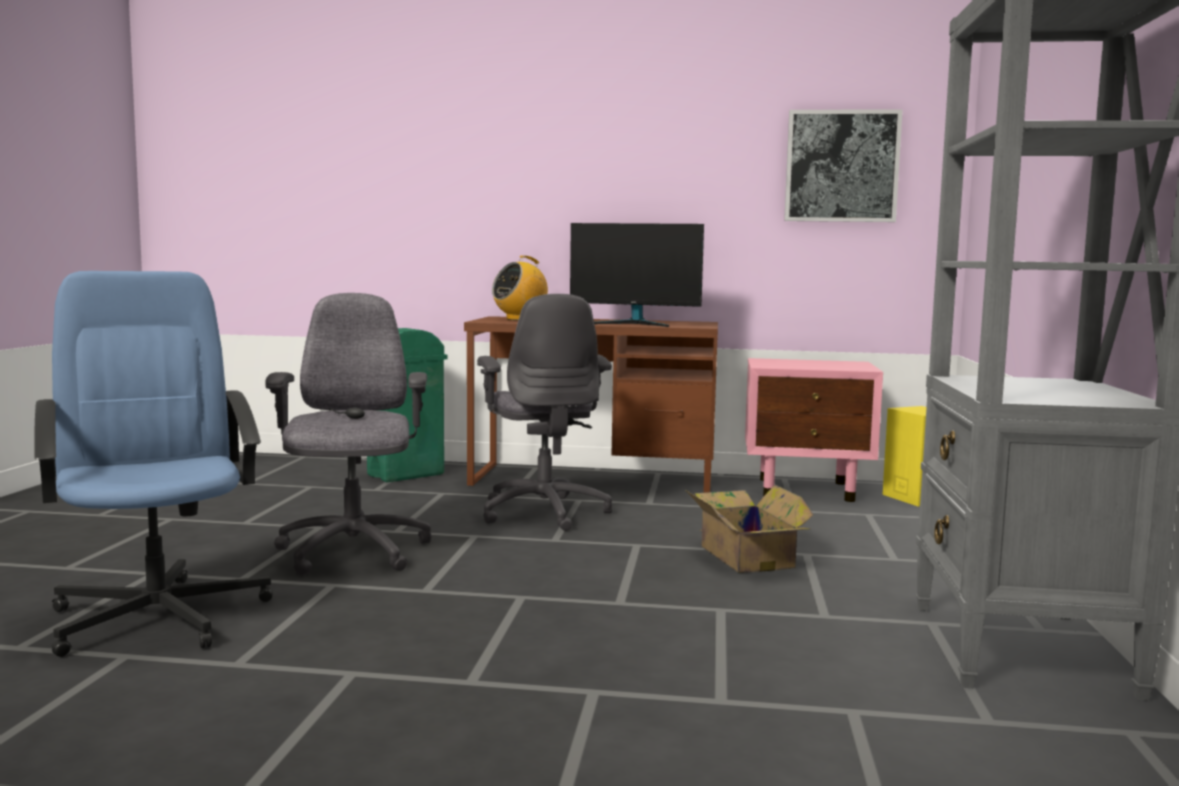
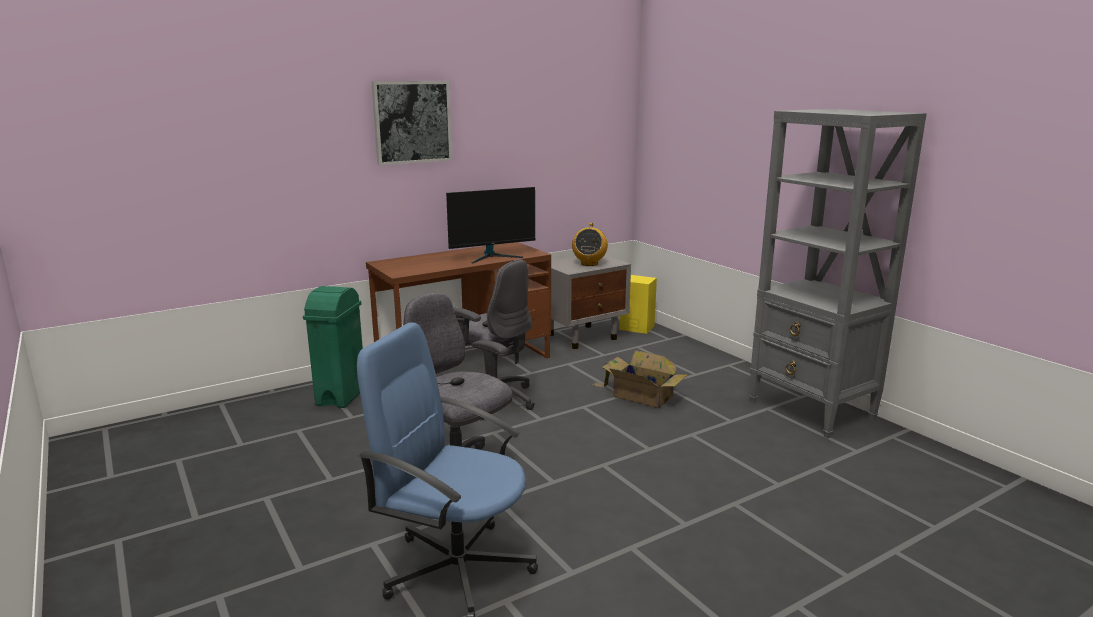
camera: 40 degrees left, 10 degrees up
(520, 319) = (409, 264): radio -> radio (589, 263)
(807, 490) = (582, 336): pink nightstand -> grey nightstand
(841, 166) = (577, 134): picture -> picture (412, 122)

